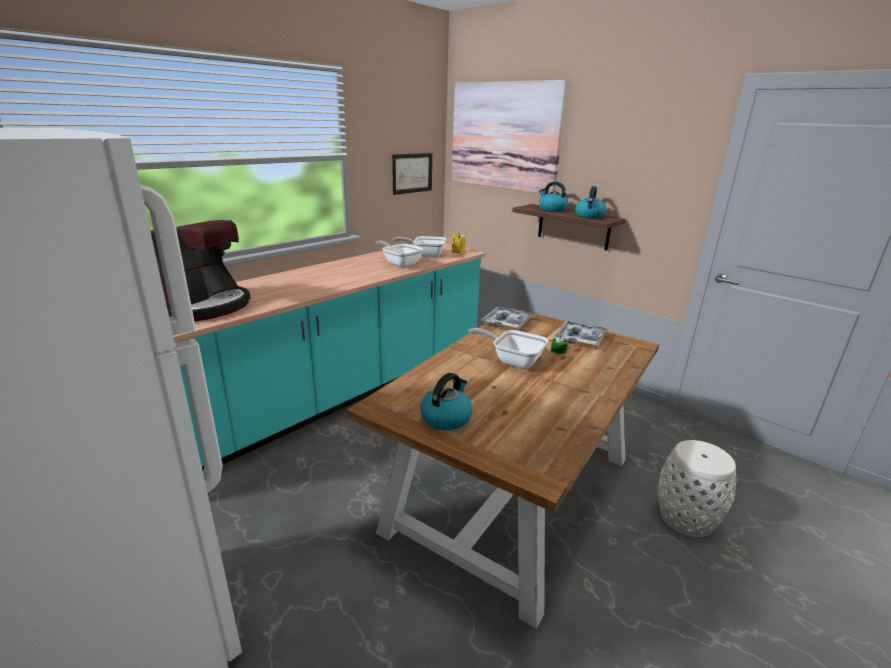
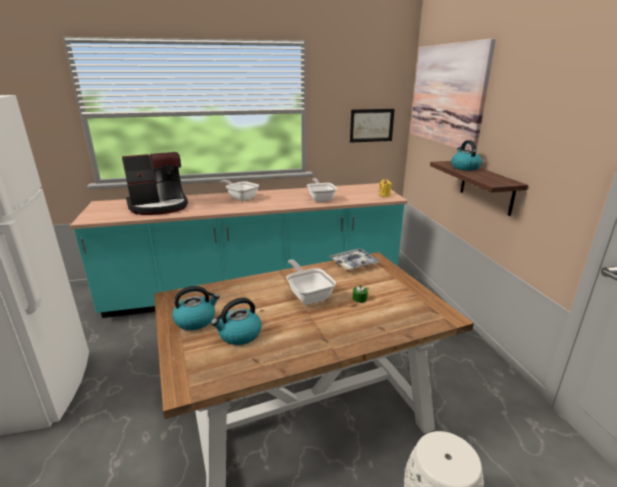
camera: 35 degrees right, 0 degrees up
(426, 255) = (352, 194): frying pan -> frying pan (241, 198)
(580, 338) = (397, 294): tray -> none
(589, 216) = (489, 178): kettle -> kettle (239, 335)

